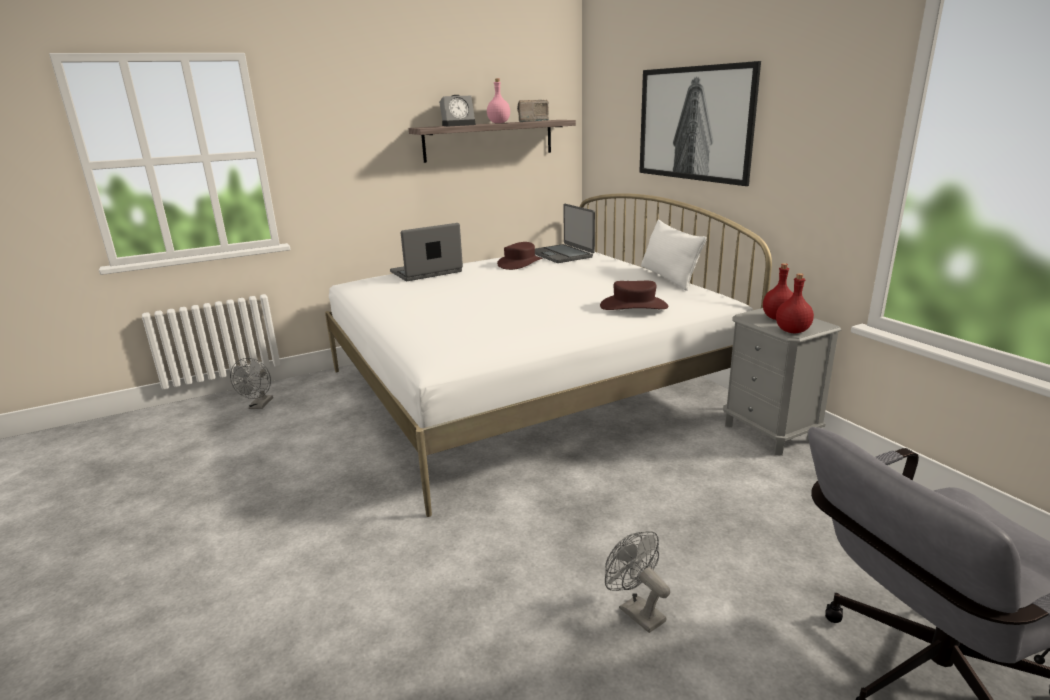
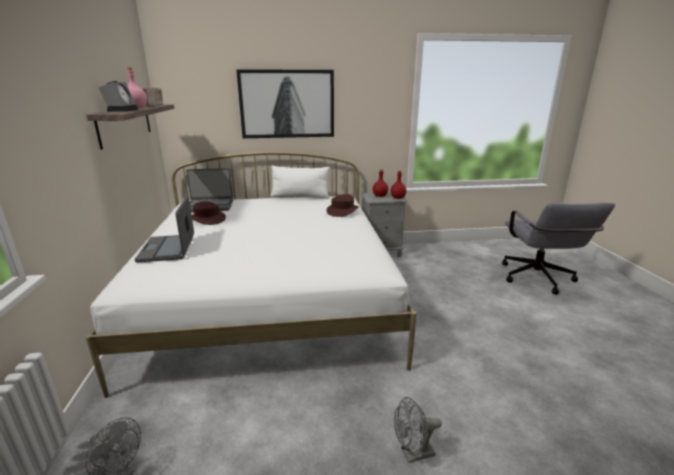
camera: 70 degrees left, 0 degrees up
(636, 611) = (503, 319): grey fan -> grey fan (413, 454)

